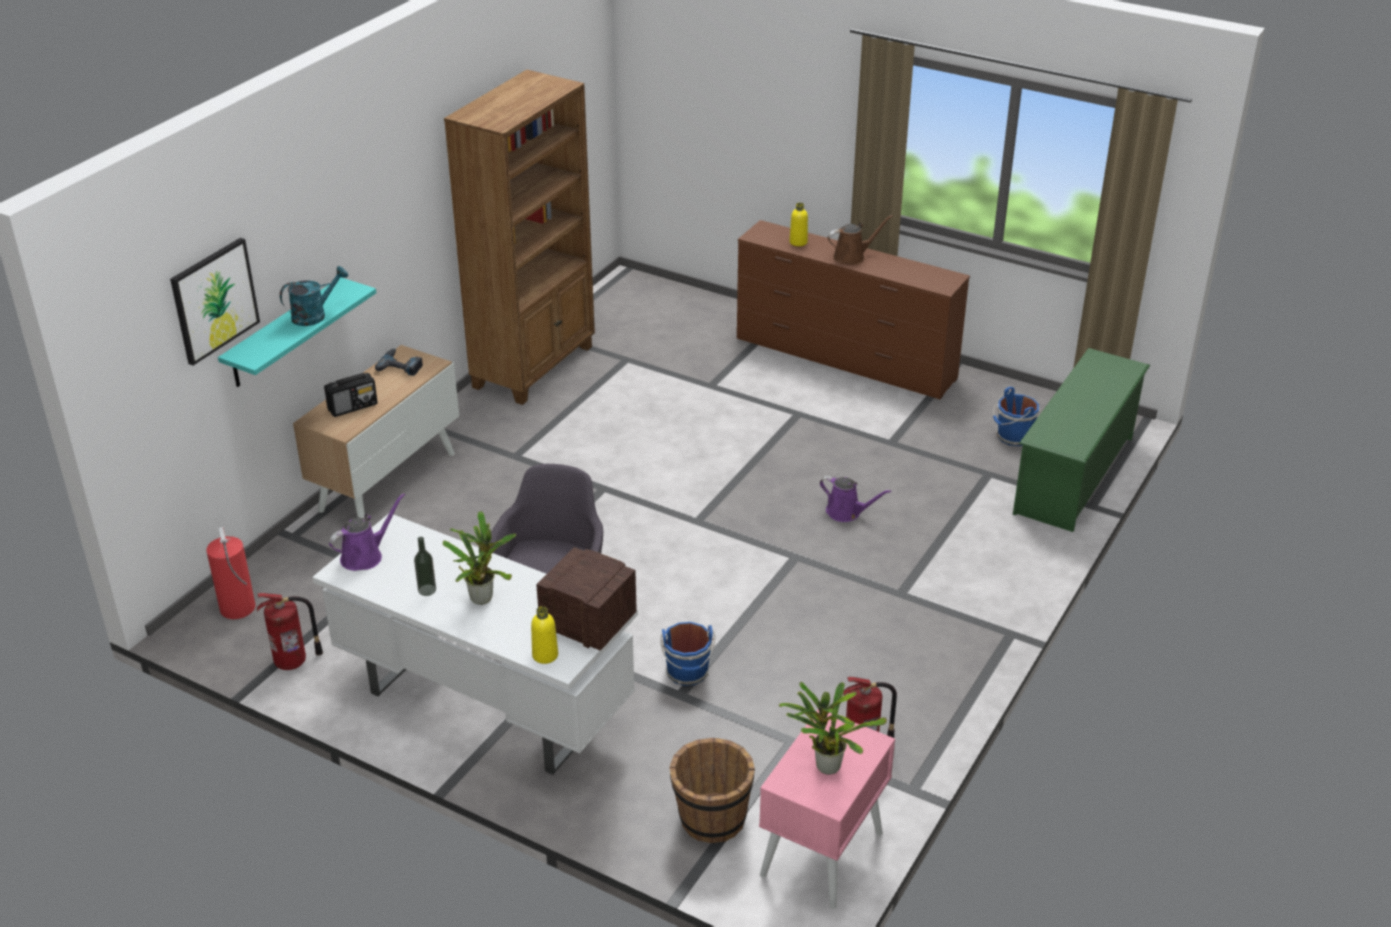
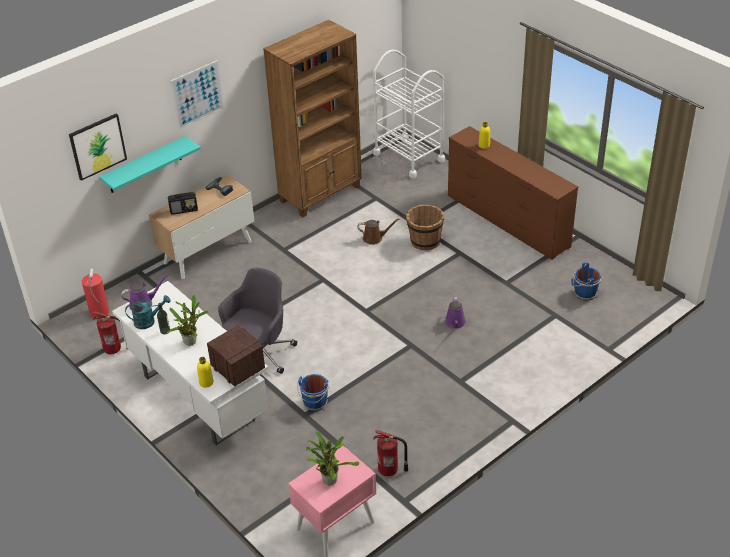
camera: 20 degrees right, 5 degrees up
(314, 315) = (160, 158): turquoise watering can -> turquoise watering can (148, 321)
(355, 202) = (197, 95): none -> picture
(647, 295) = (408, 157): none -> white cart
(711, 819) = (286, 491): brown bucket -> brown bucket (425, 241)
(846, 512) = (455, 323): purple watering can -> purple watering can turned 45 degrees clockwise
(852, 257) = (511, 161): brown watering can -> brown watering can (374, 238)
(1074, 475) = (609, 326): green shoe rack -> none

